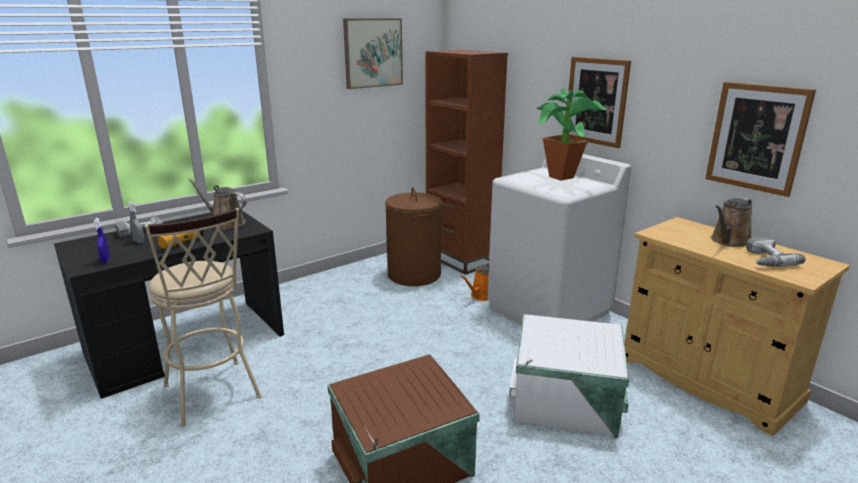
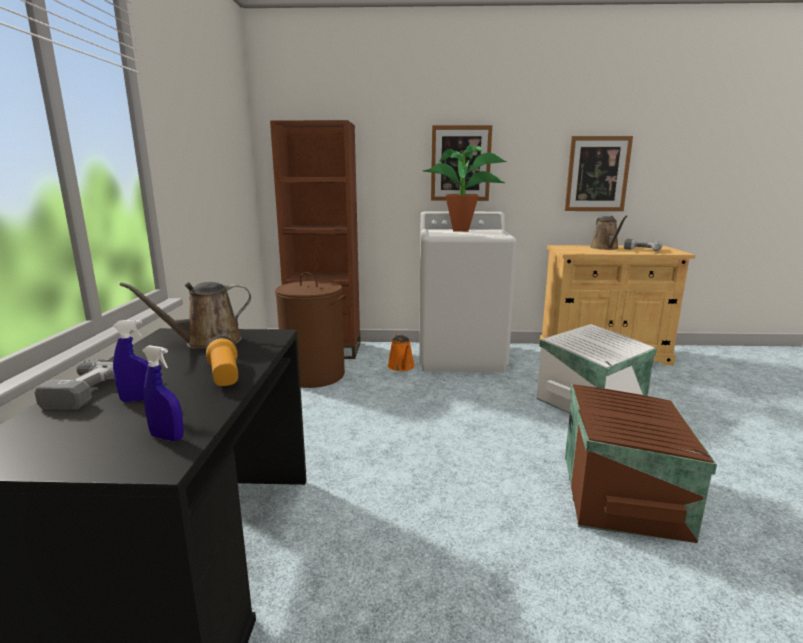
camera: 50 degrees left, 5 degrees down
(139, 242) = (138, 400): grey spray bottle -> blue spray bottle
(214, 396) = (373, 582): beige stool -> none
(373, 53) = (215, 117): picture -> none

